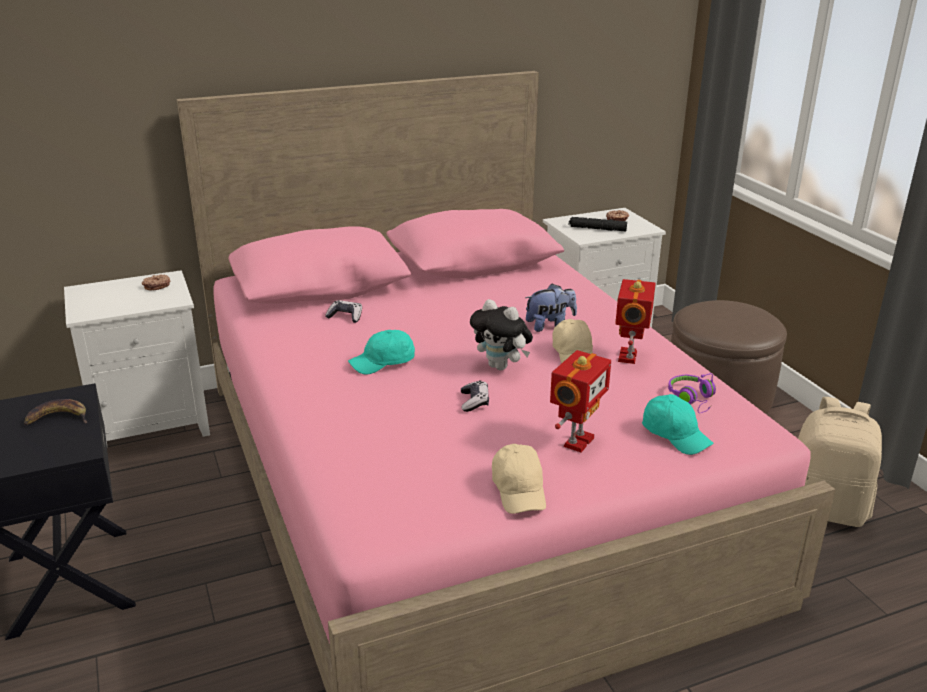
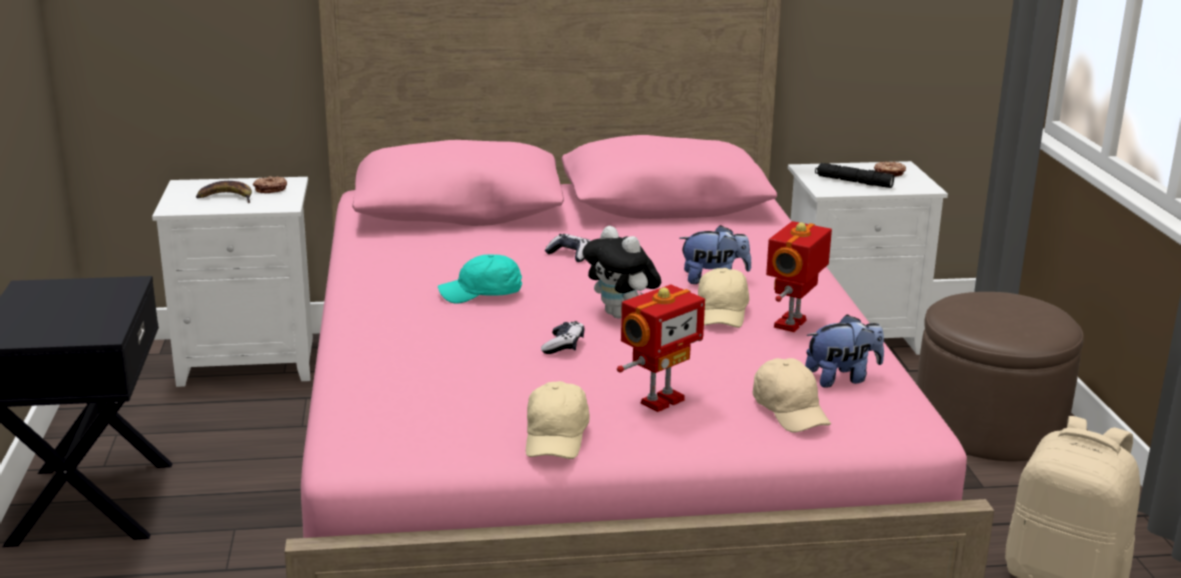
camera: 15 degrees right, 5 degrees down
(58, 418) = (96, 303): banana -> banana (227, 197)
(345, 316) = (468, 243): game controller -> game controller (570, 255)
(675, 435) = (790, 411): turquoise cap -> beige cap
(693, 399) = (842, 378): purple headphones -> plush toy

